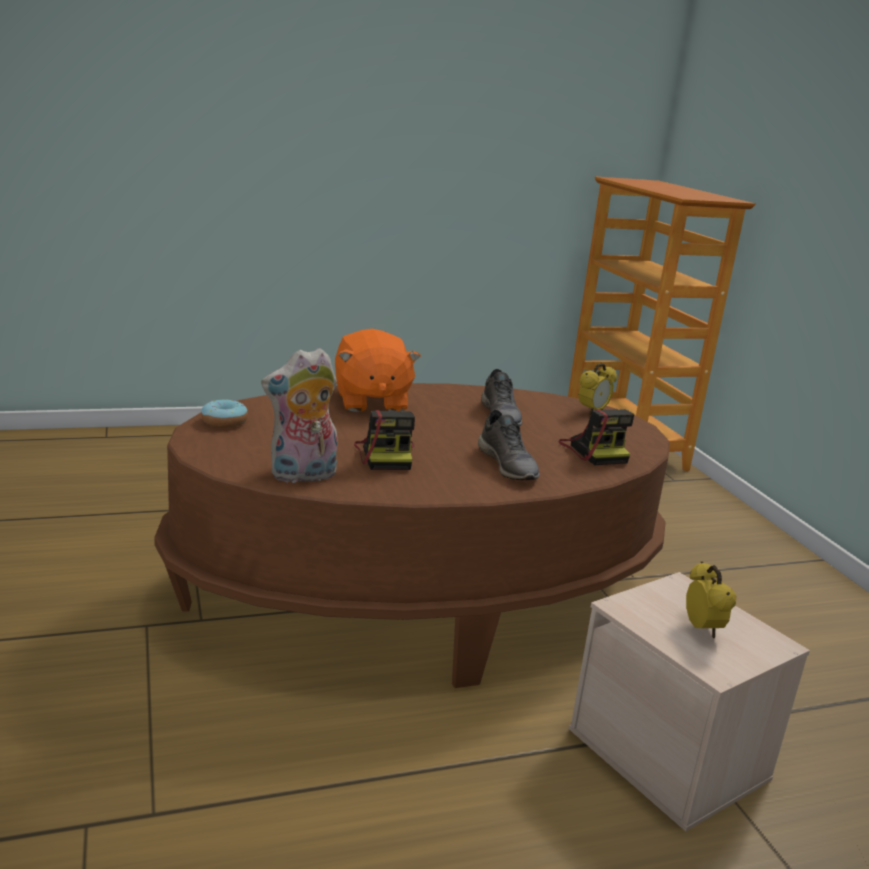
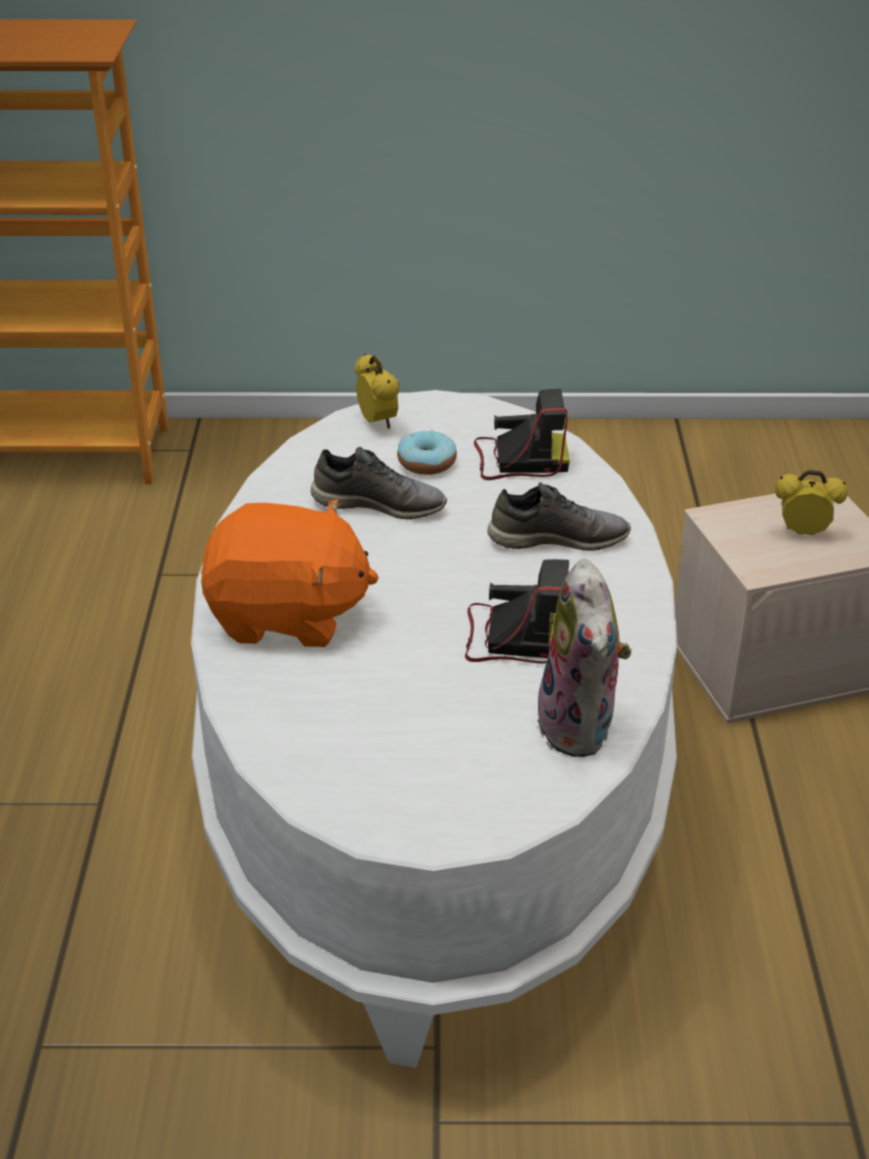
camera: 70 degrees left, 15 degrees up
(224, 422) = (350, 792): donut -> donut (427, 463)
(418, 597) = (434, 786): brown coffee table -> white coffee table

